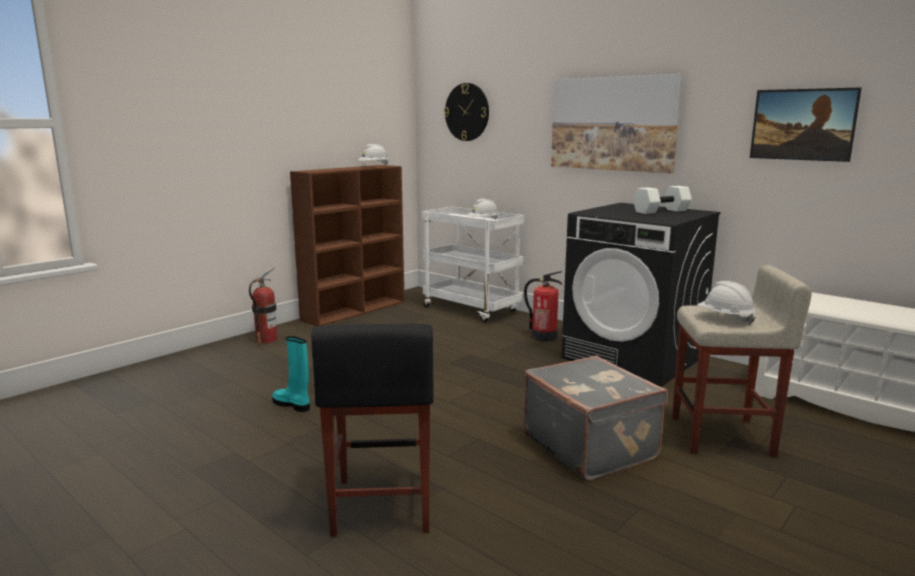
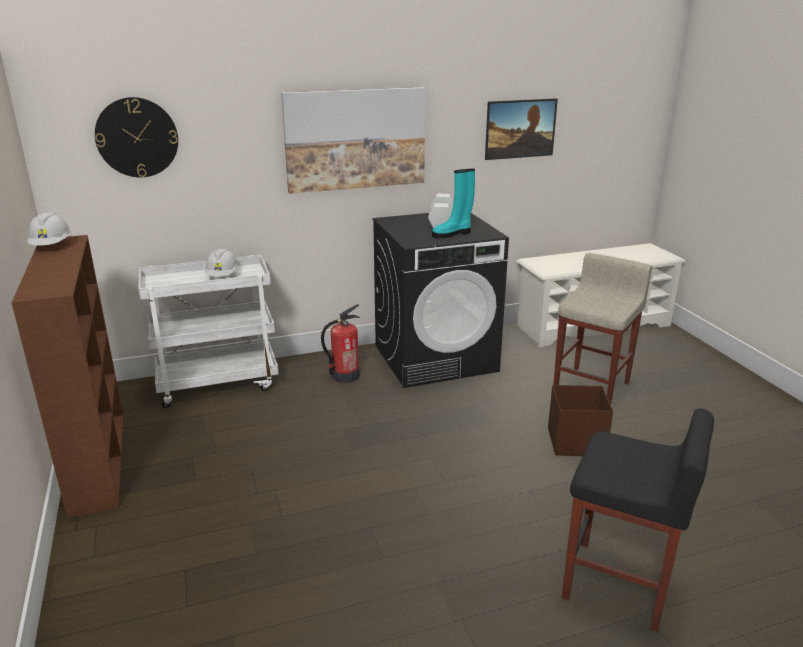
camera: 60 degrees left, 10 degrees up
(266, 340) = (107, 568): fire extinguisher -> none
(292, 405) = (361, 593): turquoise boot -> turquoise boot (452, 234)
(591, 446) = (575, 442): grey suitcase -> brown storage box
(725, 318) = (607, 304): white hard hat -> none

